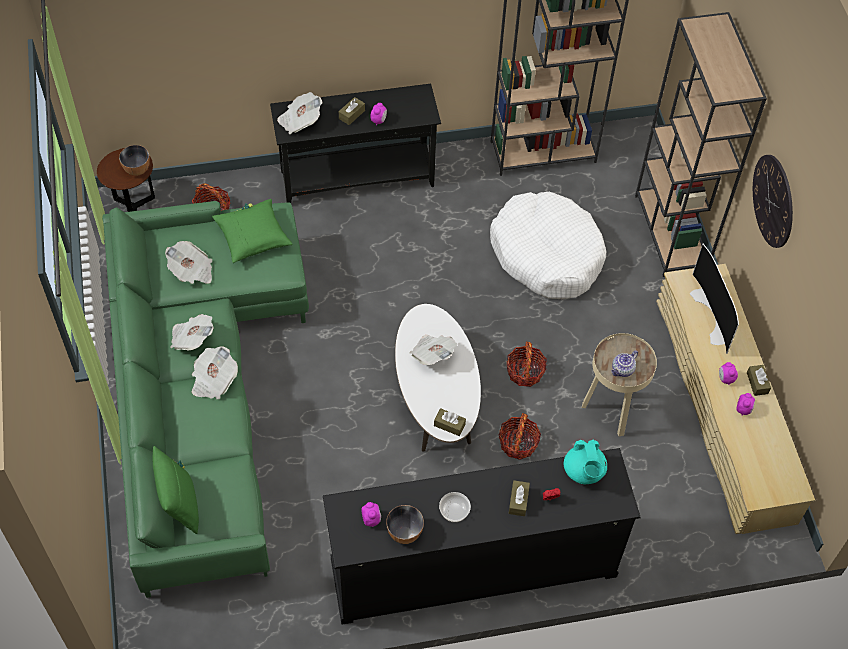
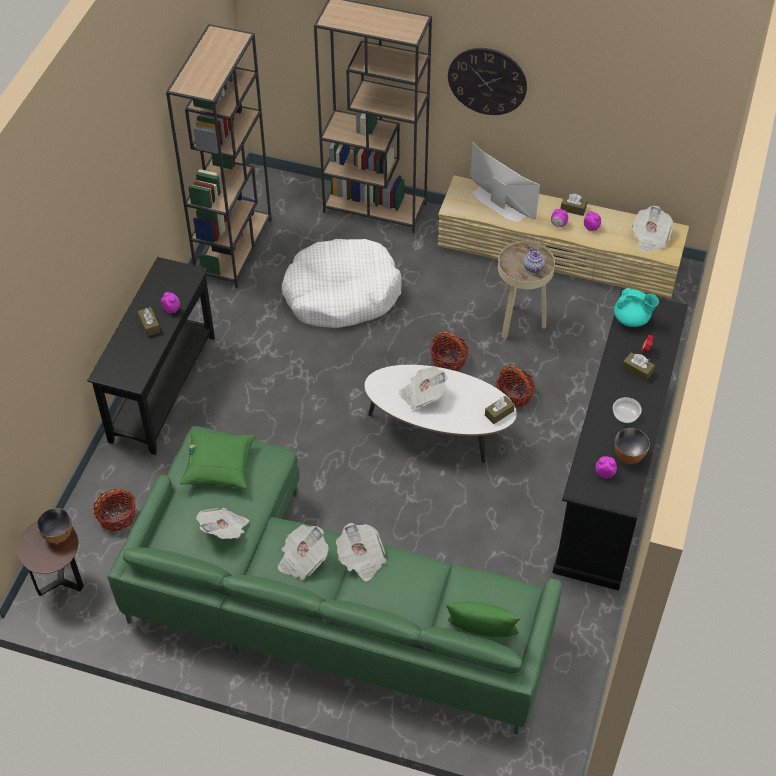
camera: 60 degrees left, 5 degrees down
(300, 121) = (127, 366): newspaper -> newspaper (650, 238)
(714, 315) = (498, 204): television -> television turned 150 degrees counterclockwise

